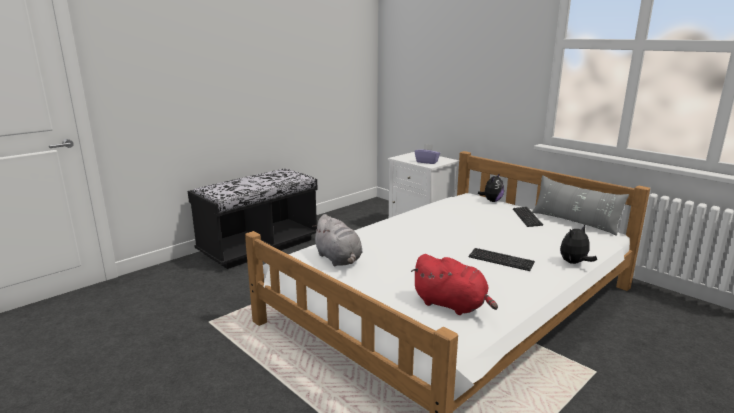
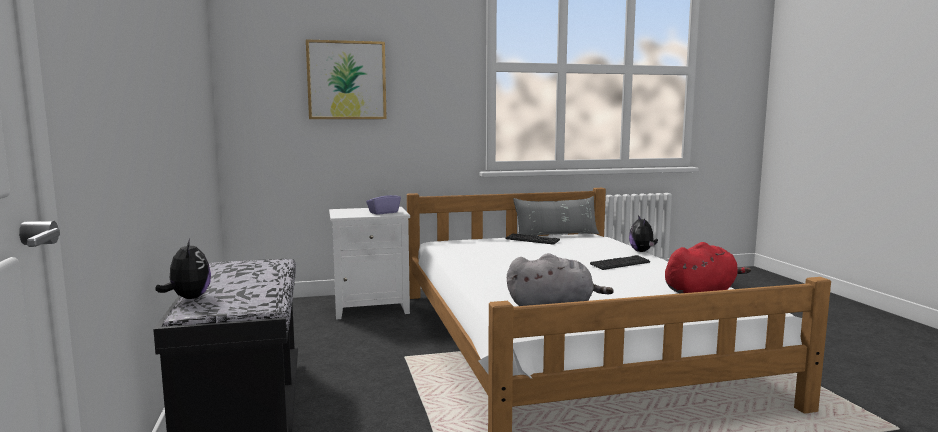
camera: 60 degrees left, 10 degrees down
(445, 54) = (346, 80): none -> picture
(492, 201) = (467, 240): plush toy -> plush toy (188, 298)

